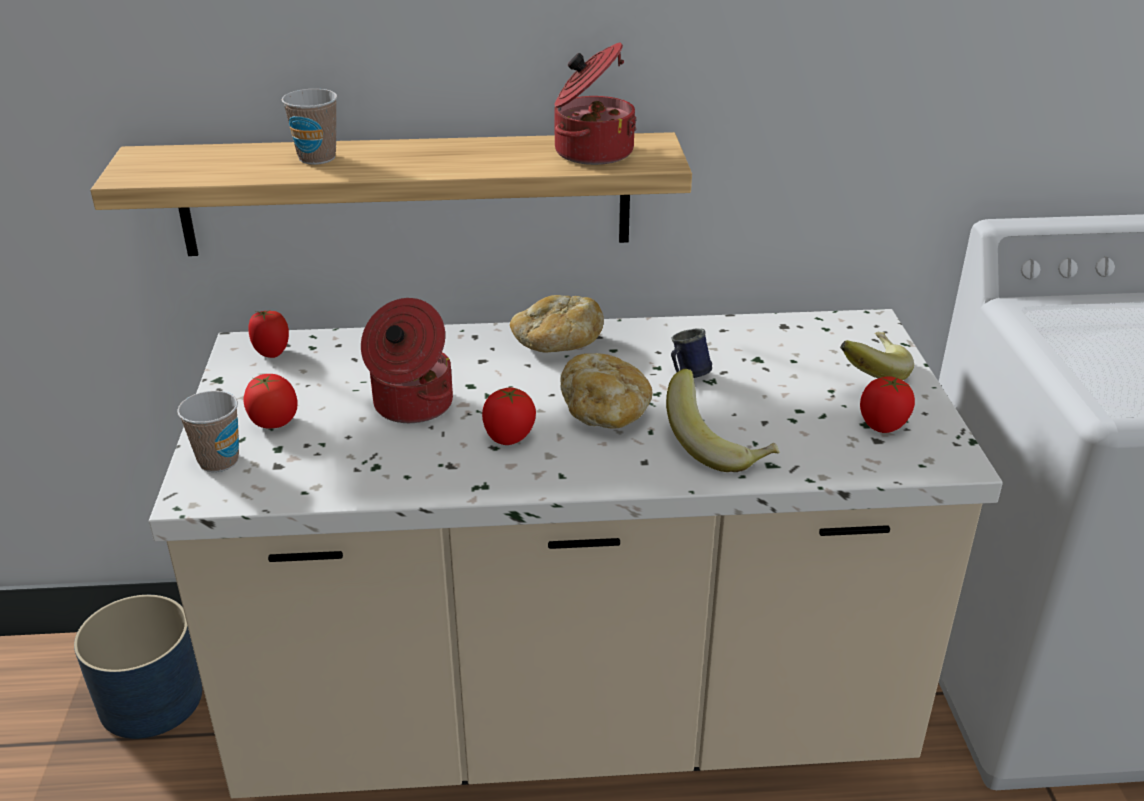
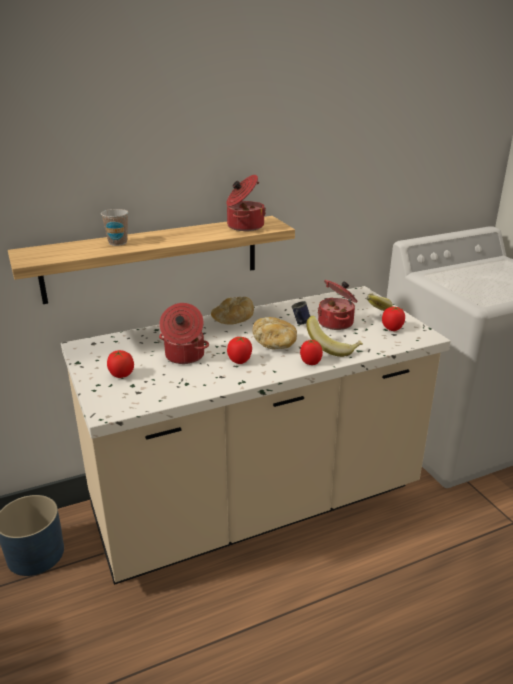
camera: 20 degrees left, 5 degrees down
(219, 461) = (106, 396): cup -> none
(272, 353) = (97, 346): tomato -> tomato (310, 362)
(767, 388) = (336, 323): none -> cooking pot

